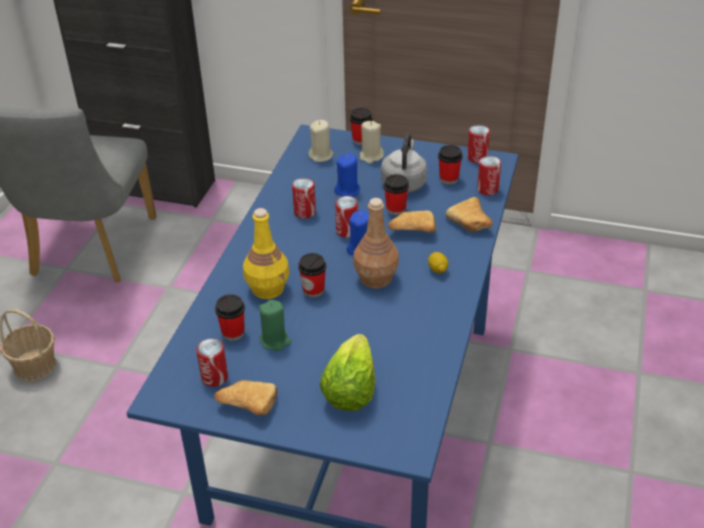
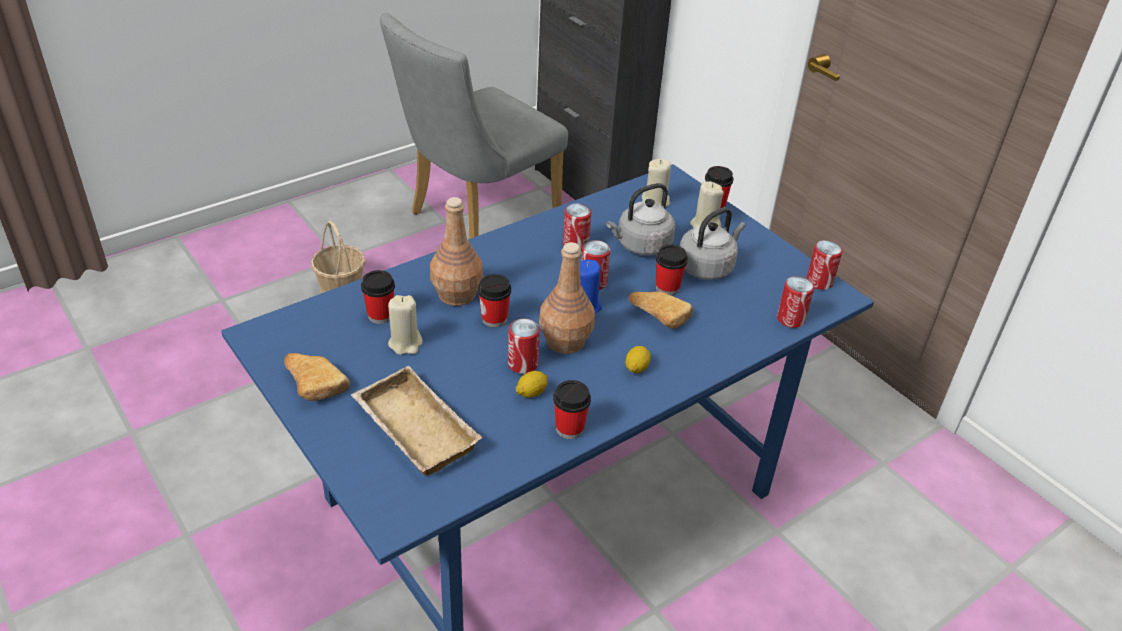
camera: 35 degrees right, 0 degrees up
(214, 377) = (318, 344): can -> can (523, 364)
(268, 288) = (457, 294): yellow bottle -> brown bottle
(275, 341) = (405, 343): green candle -> beige candle
(347, 190) = (641, 246): blue candle -> grey kettle
(350, 391) = (411, 429): lettuce -> beige tray
(395, 322) = (532, 392): none -> lemon
(448, 179) = (760, 287): cup -> cup (569, 428)
(471, 224) = (728, 344): bread -> none

